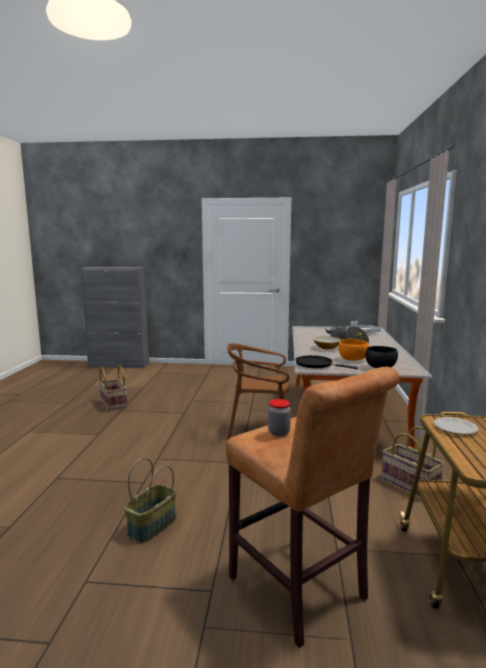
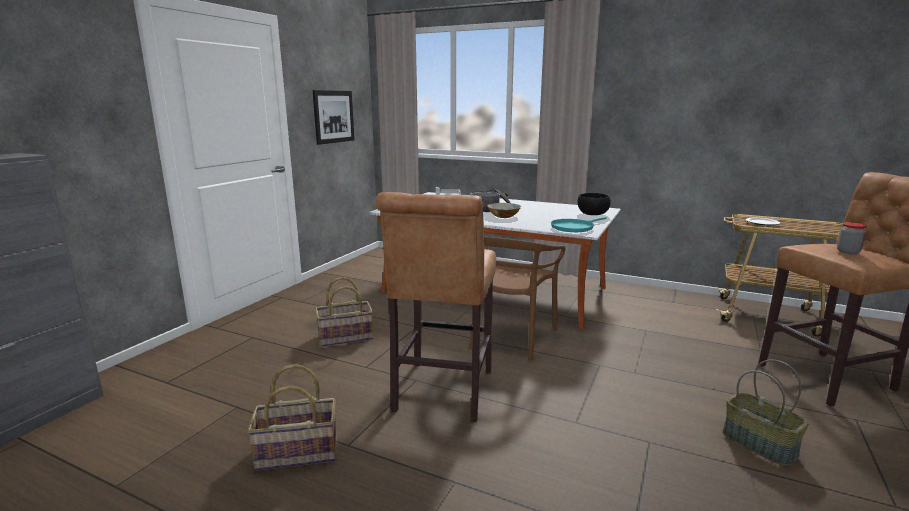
camera: 70 degrees left, 5 degrees up
(172, 421) = (442, 394): none -> brown stool
(316, 364) = (574, 228): black frying pan -> turquoise frying pan
(338, 260) = (334, 116): none -> picture
(353, 359) = (558, 216): orange bowl -> none
(409, 484) = (651, 301): basket -> basket (345, 338)

